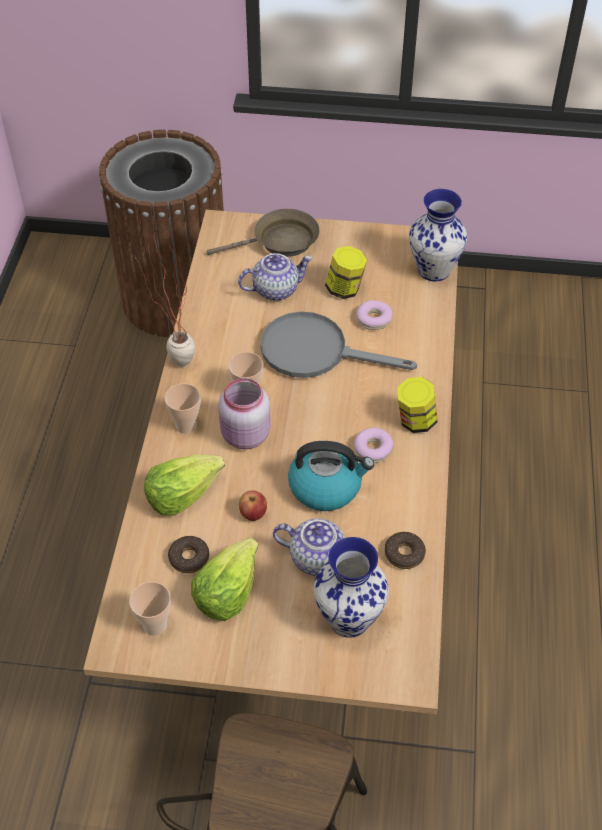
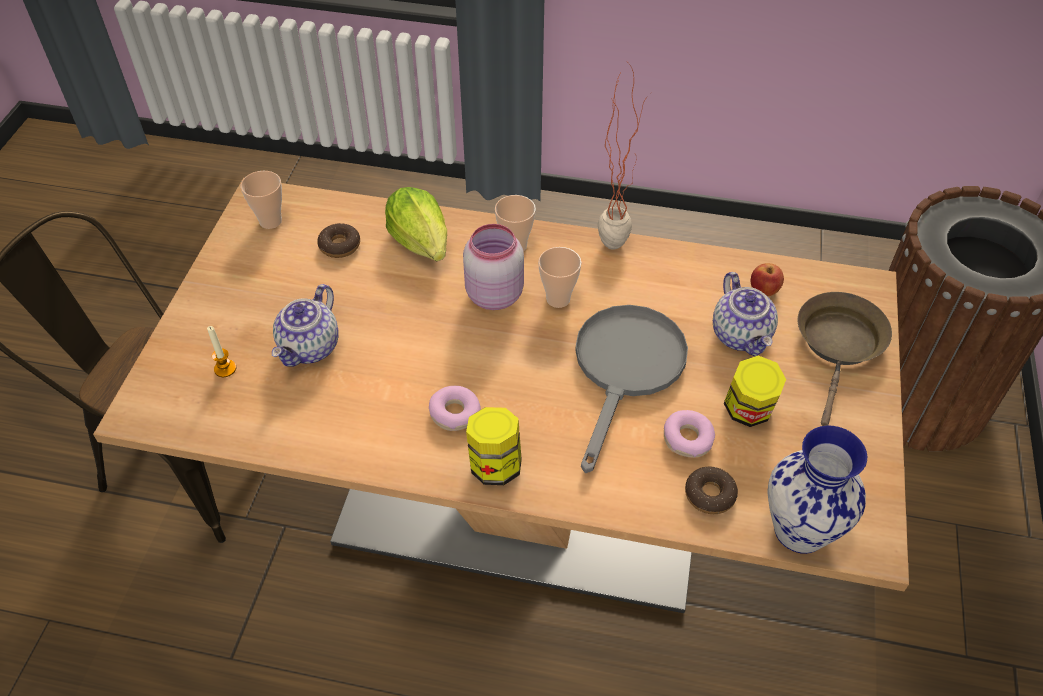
camera: 95 degrees right, 0 degrees up
(227, 591) = (291, 272): lettuce -> none
(253, 514) = (383, 296): apple -> apple (764, 291)
(280, 242) = (839, 346): brown frying pan -> brown frying pan turned 150 degrees counterclockwise
(326, 486) = (406, 362): kettle -> none
(350, 619) = (225, 369): vase -> candle
(404, 554) = (293, 427): donut -> donut (709, 494)

